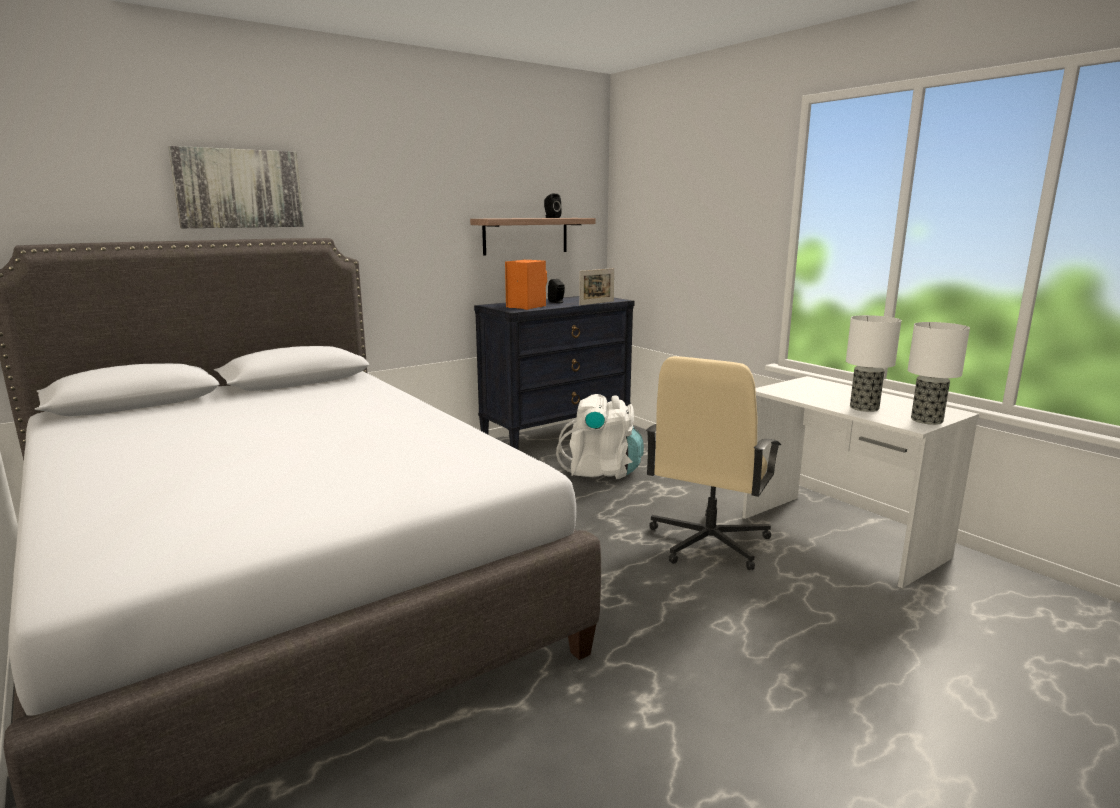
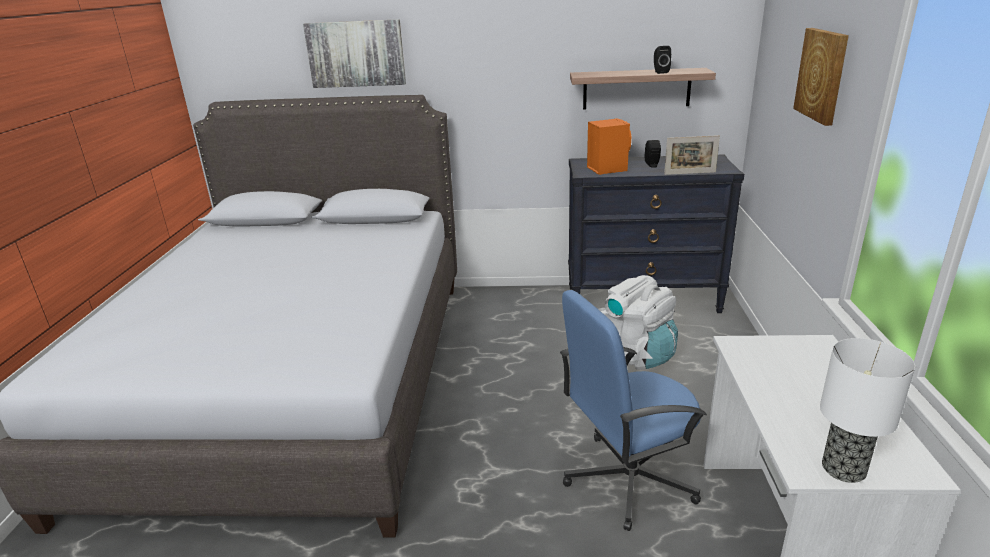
camera: 40 degrees right, 10 degrees up
(707, 543) = (627, 479): beige office chair -> blue office chair
(710, 204) = (822, 75): none -> picture
(863, 408) = (797, 415): table lamp -> none

